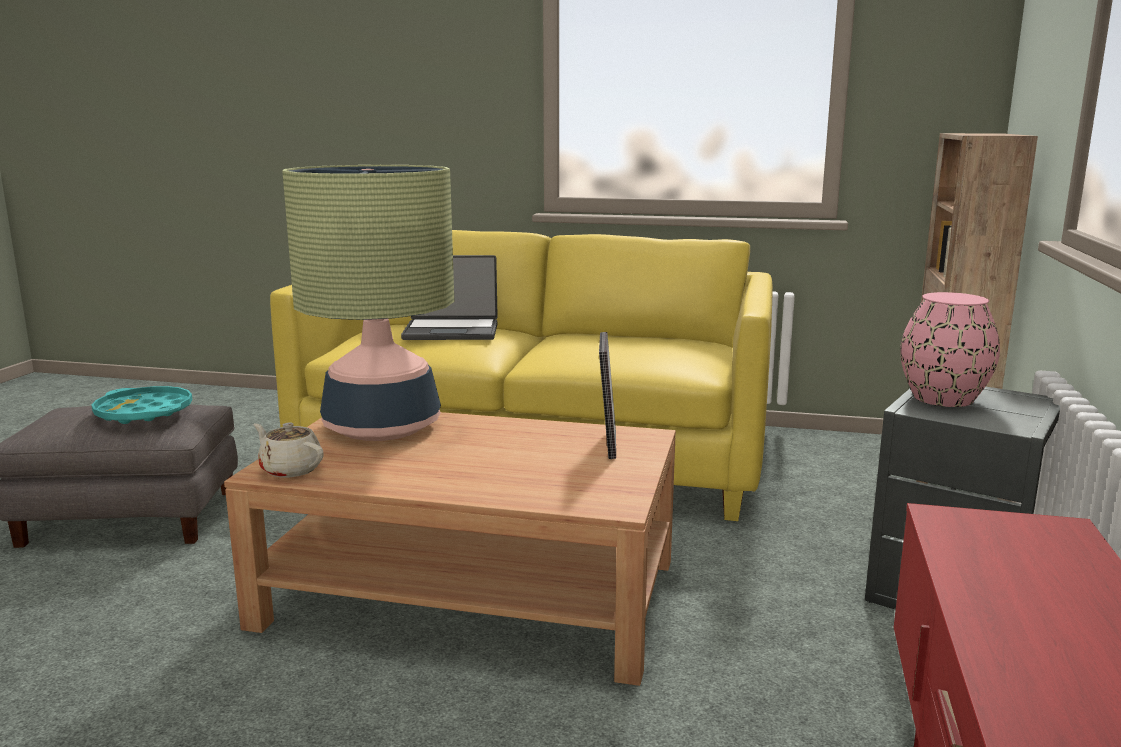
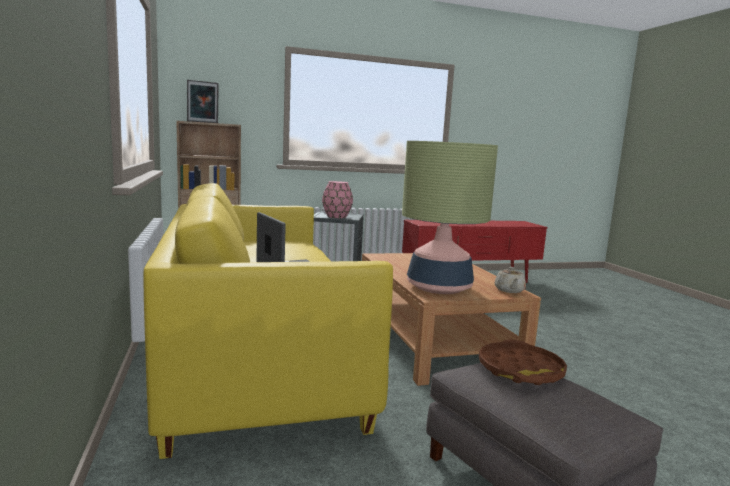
camera: 120 degrees left, 5 degrees down
(144, 412) = (520, 370): turquoise tray -> brown tray
(607, 444) = (394, 258): picture frame -> picture frame (203, 122)

